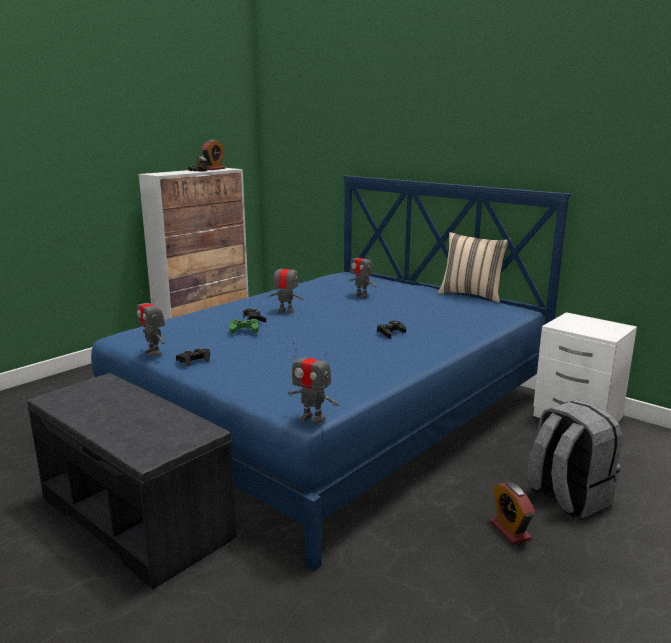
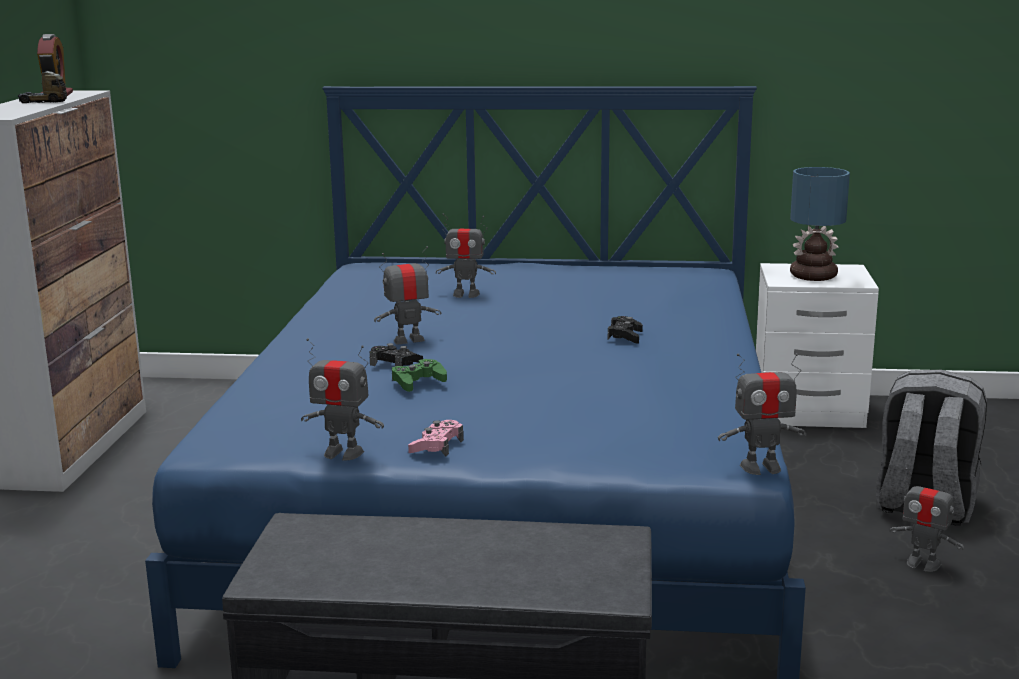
camera: 35 degrees left, 0 degrees up
(194, 361) = (437, 446): black game controller -> pink game controller
(472, 295) = (612, 263): beige pillow -> none
(510, 530) = (923, 564): alarm clock -> toy robot
(586, 326) = (815, 276): none -> table lamp

